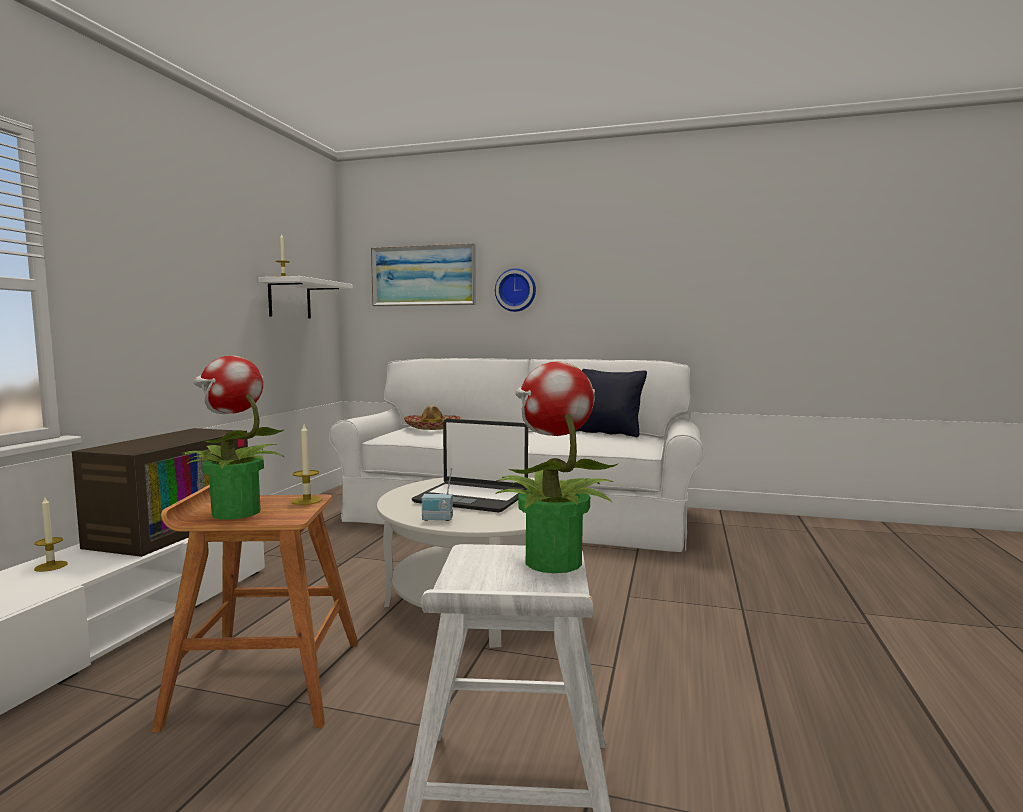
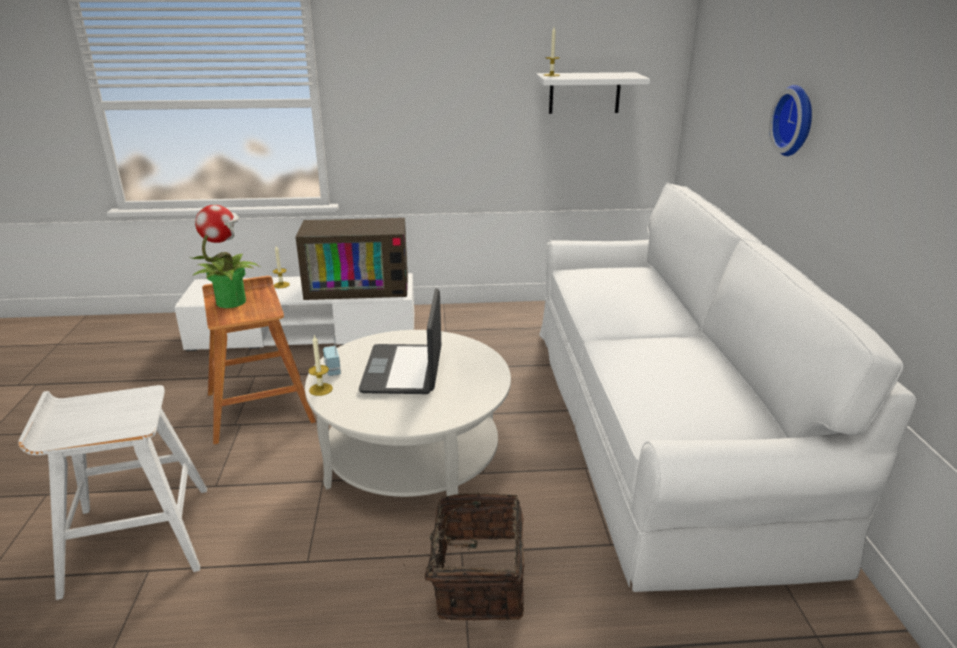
camera: 70 degrees right, 20 degrees up
(307, 500) = (263, 312): candle -> candle (321, 389)
(423, 276) = (735, 72): picture -> none
(432, 427) = (624, 281): hat -> none
(552, 561) = (121, 425): potted plant -> none
(608, 433) = (724, 391): black pillow -> none
(660, 595) = (476, 579): none -> basket

